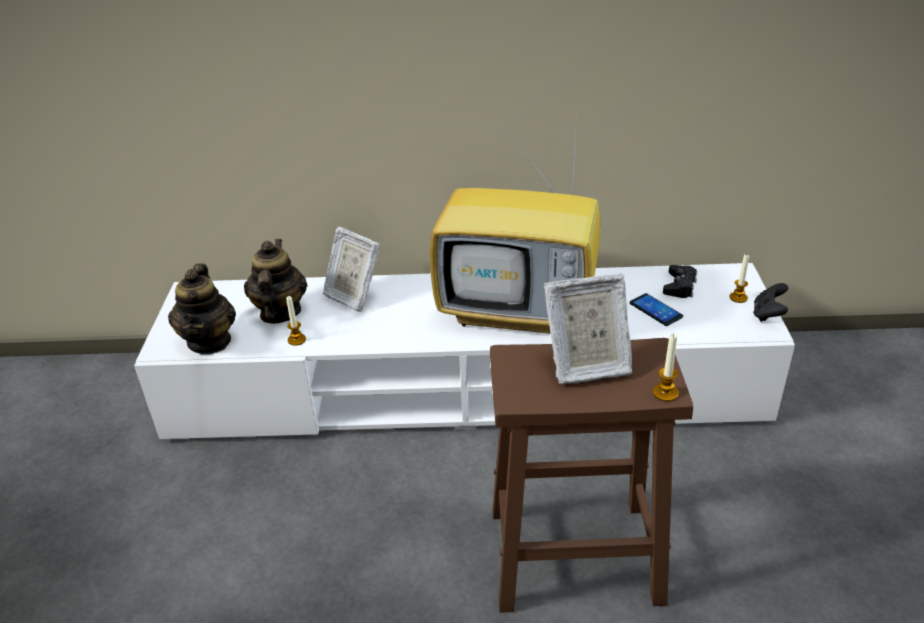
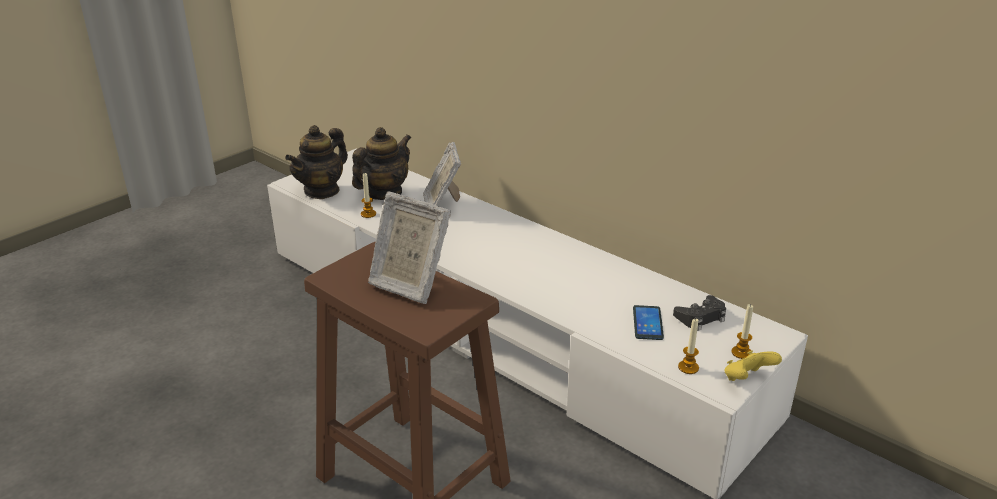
camera: 40 degrees right, 5 degrees down
(521, 311) = (538, 270): television -> none
(665, 393) = (424, 328): candle -> candle (688, 367)
(768, 314) = (747, 379): black game controller -> yellow game controller

